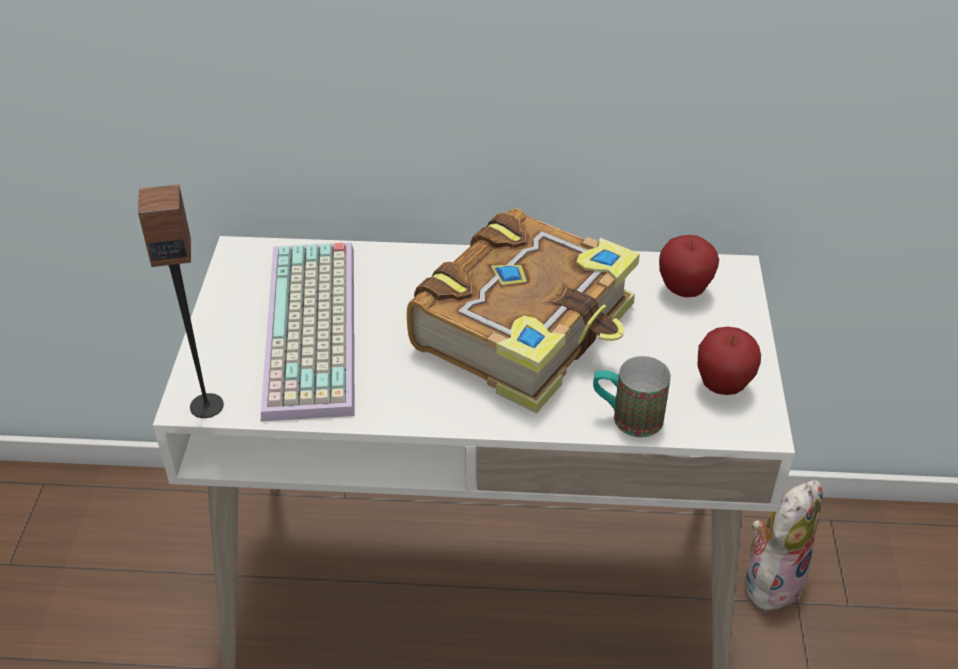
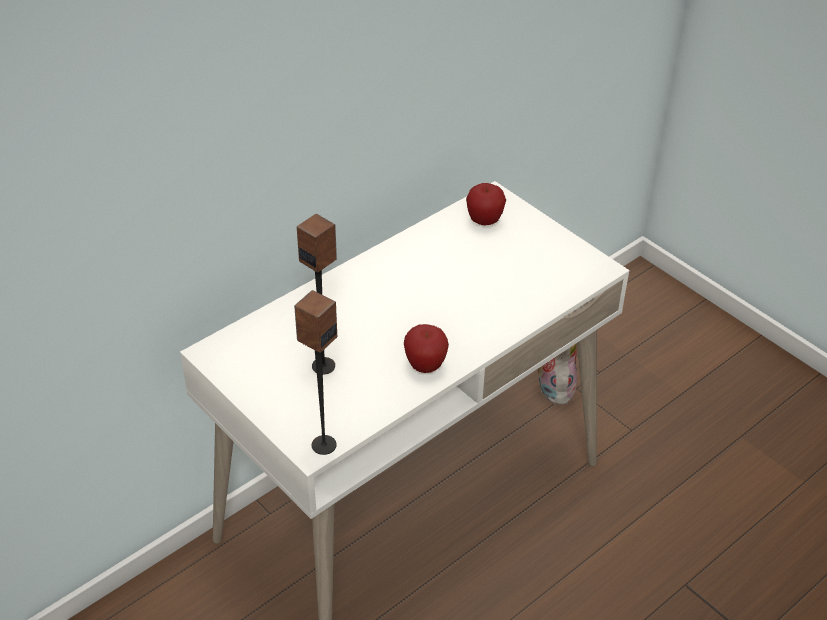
camera: 45 degrees left, 0 degrees up
(315, 331) = (324, 365): keyboard -> speaker
(527, 328) = (435, 290): book -> none
(626, 417) = (540, 303): mug -> none
(722, 386) = (562, 259): apple -> apple (425, 366)

